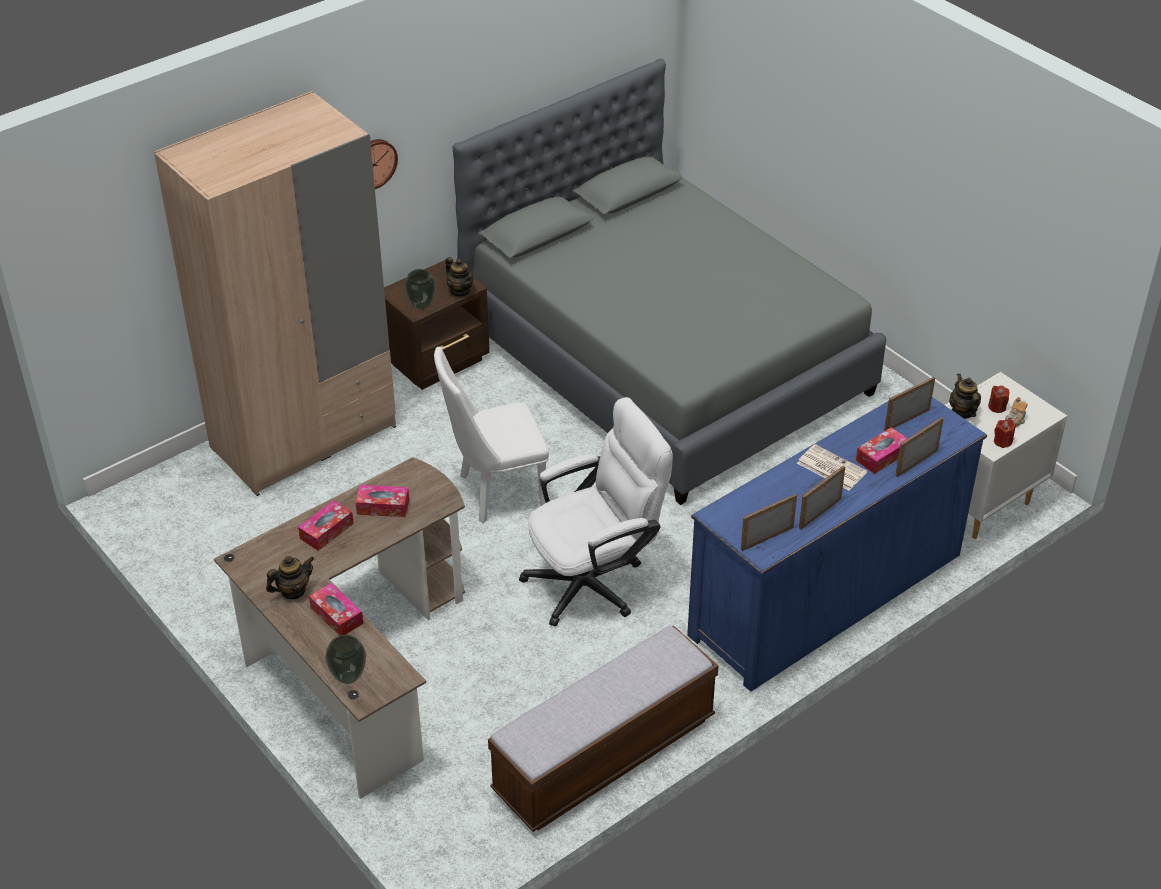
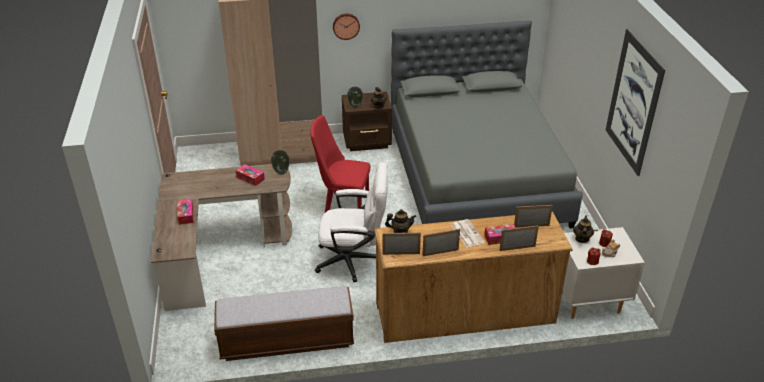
camera: 30 degrees right, 5 degrees down
(293, 591) = (178, 198): teapot -> teapot (400, 231)
(326, 531) = (217, 179): tissue box -> none
(348, 677) = (164, 242): vase -> vase (281, 172)
(494, 493) = (342, 205): white chair -> red chair
(826, 594) = (464, 313): blue dresser -> brown dresser
(961, 173) = (633, 102): none -> picture

